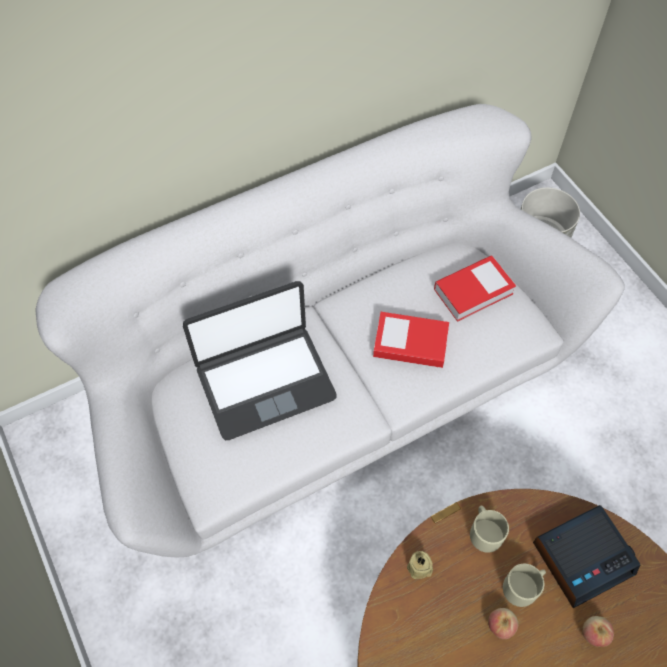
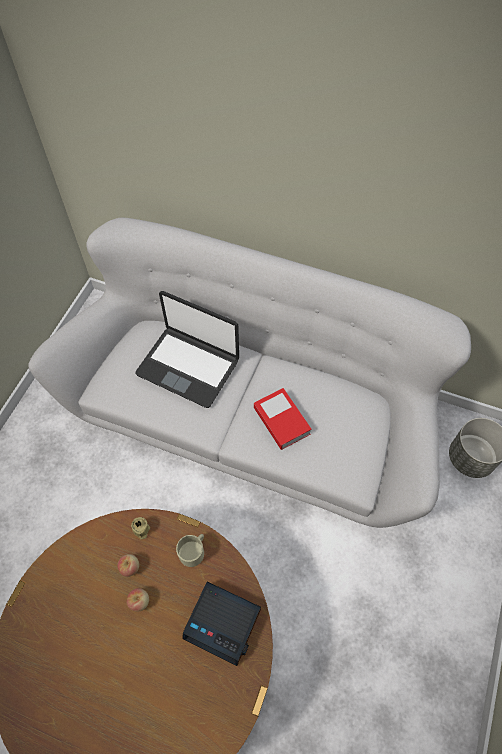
camera: 50 degrees right, 0 degrees up
(473, 291) = (352, 429): book -> none
(523, 586) = (175, 598): beige mug -> none
(594, 633) = (176, 664): apple -> apple (130, 567)

